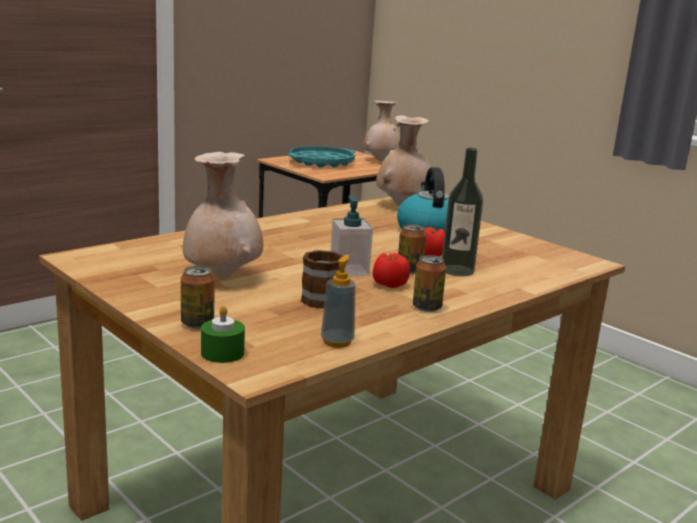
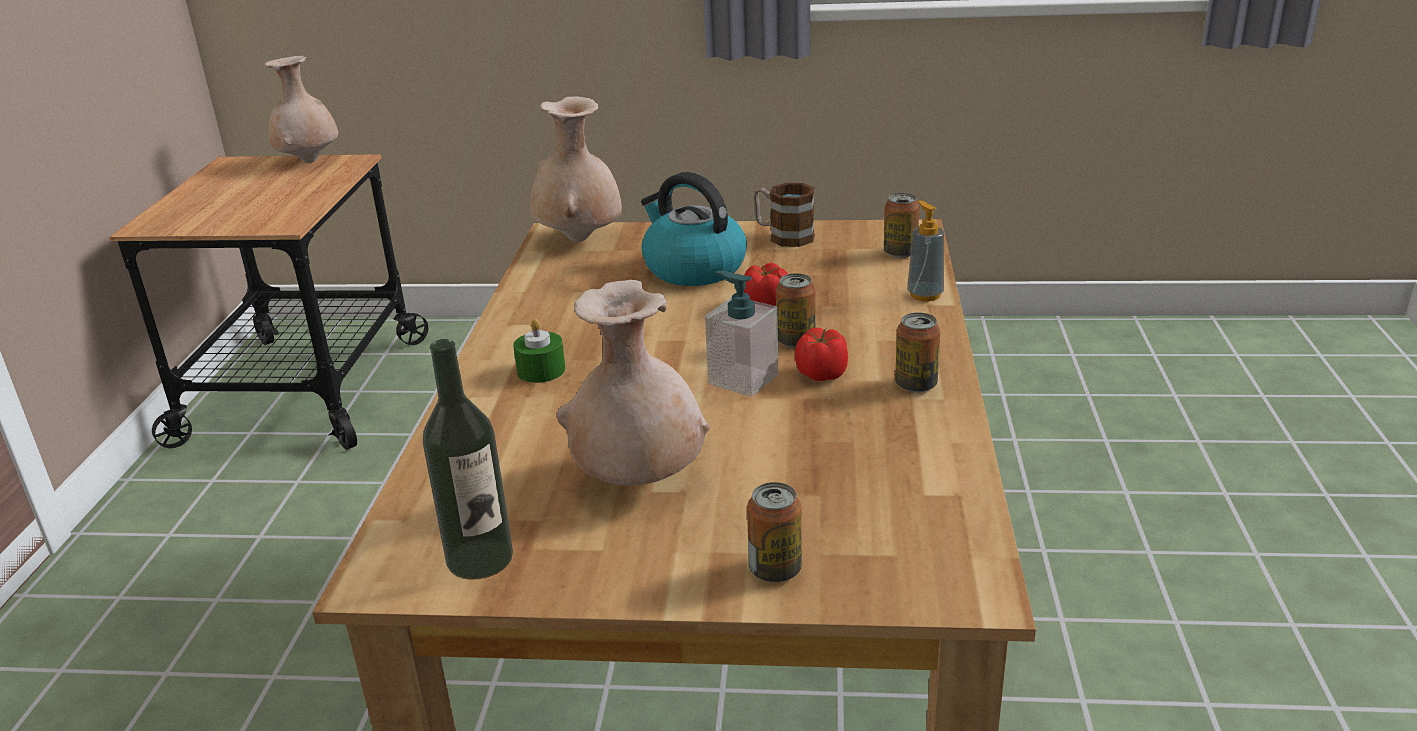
camera: 40 degrees left, 10 degrees up
(222, 353) = (890, 590): green candle -> green candle (541, 370)
(319, 297) = (800, 439): mug -> mug (783, 236)
(321, 162) = (229, 200): turquoise tray -> none
(337, 341) = (945, 489): soap dispenser -> soap dispenser (925, 295)
(457, 270) = (835, 313): bottle -> bottle (480, 558)
(559, 266) = (900, 253): none -> can

